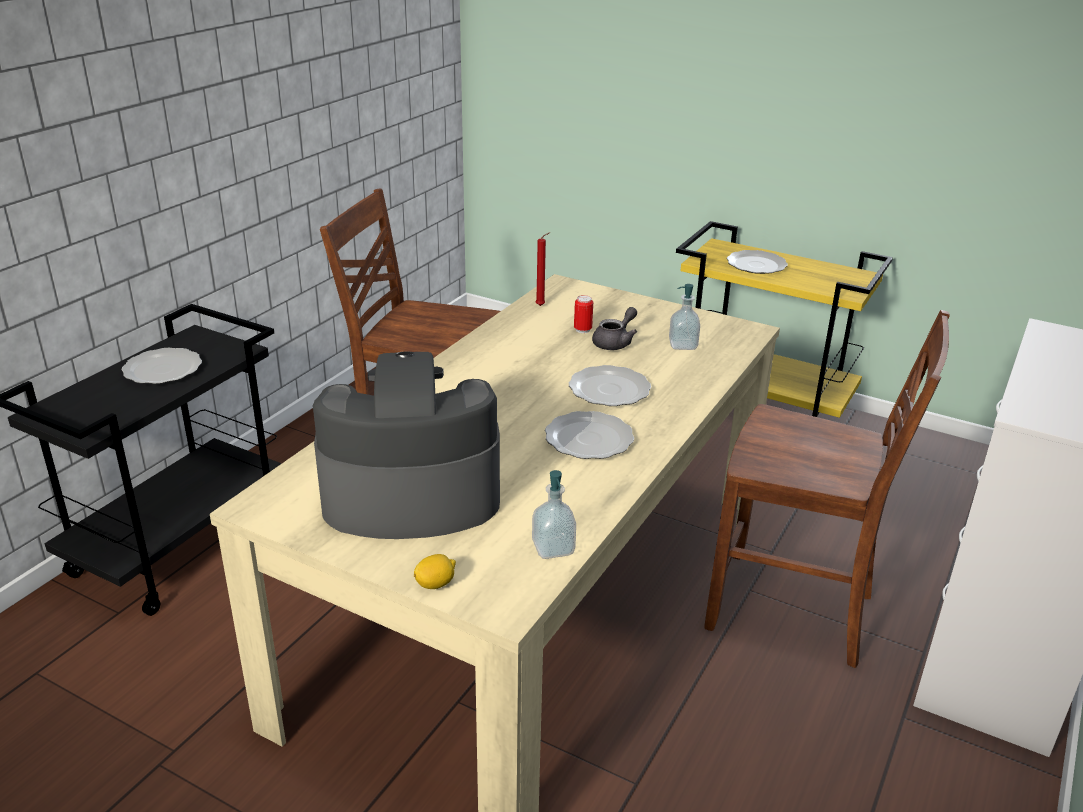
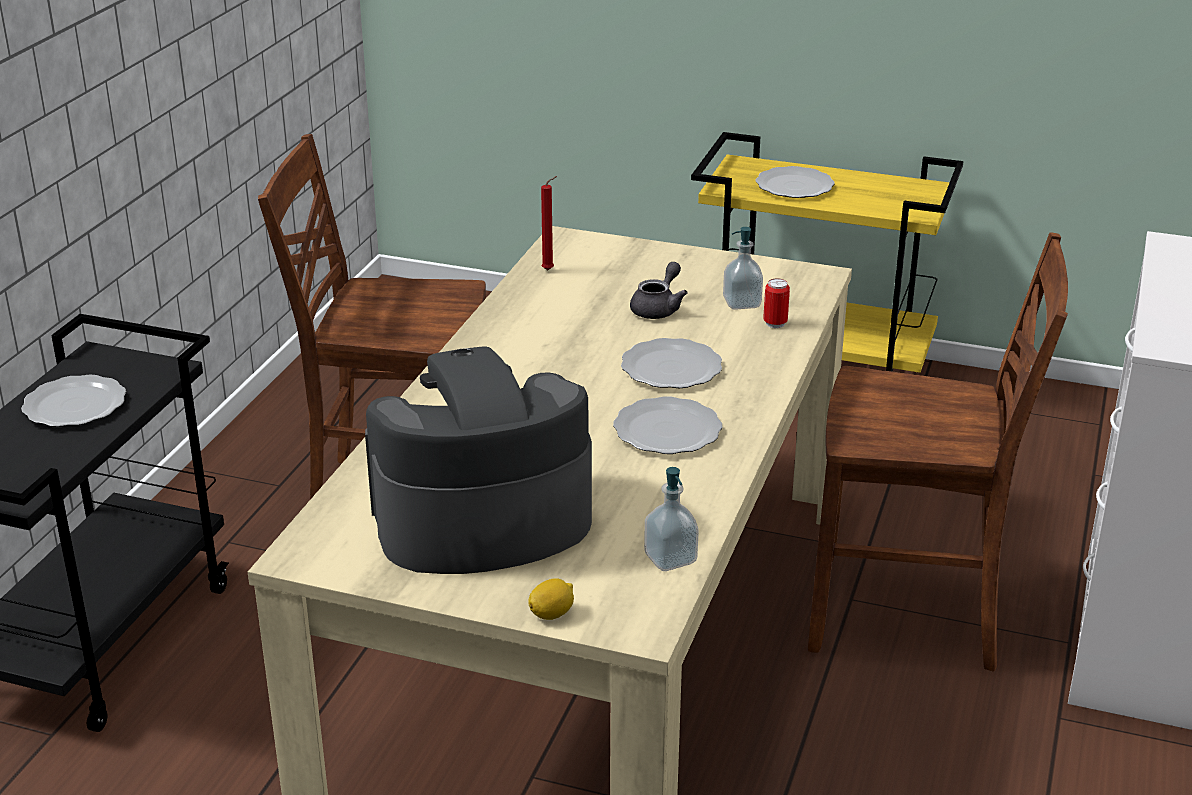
camera: 10 degrees left, 0 degrees up
(582, 330) = (612, 296): can -> can (775, 323)

